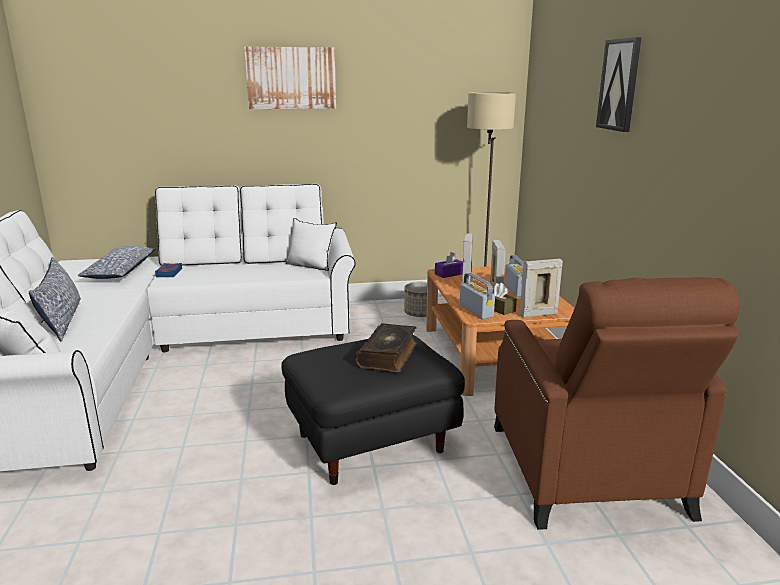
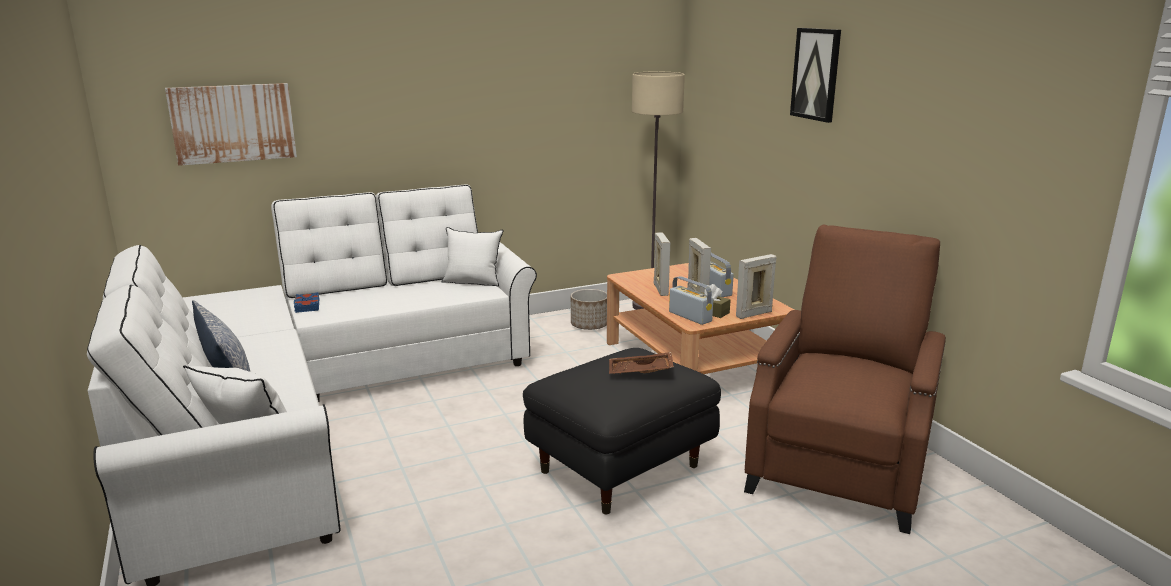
camera: 15 degrees left, 0 degrees up
(120, 271) = (240, 310): pillow -> none
(291, 78) = (429, 61): picture -> picture (233, 123)
(389, 355) = (640, 372): book -> brown tray
(449, 274) = (634, 278): purple tissue box -> none
(587, 474) = (841, 466): brown armchair -> brown armchair turned 135 degrees counterclockwise

